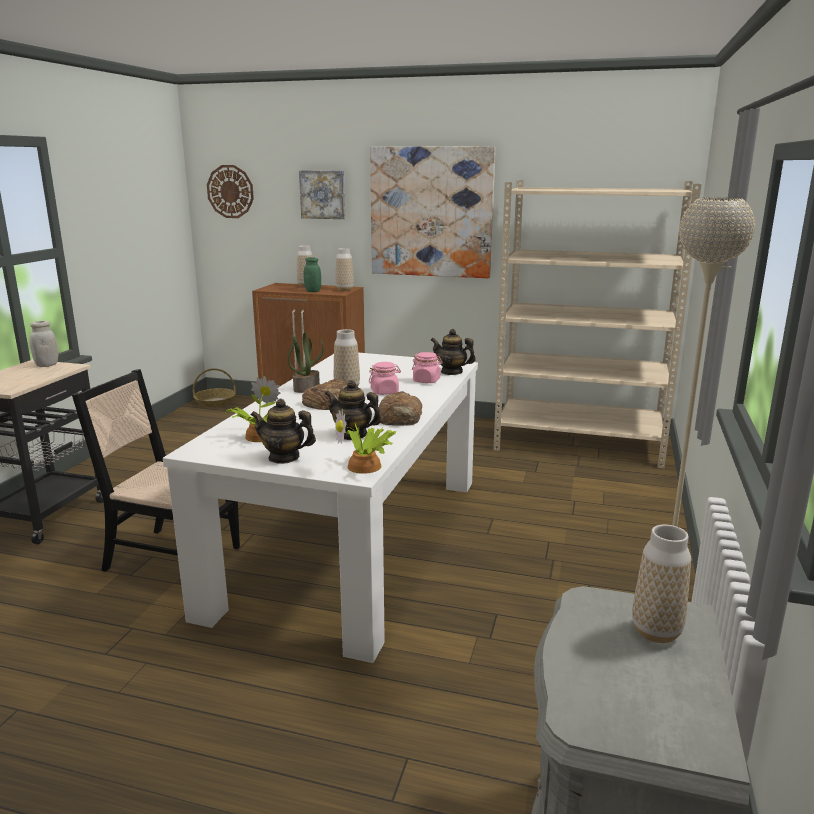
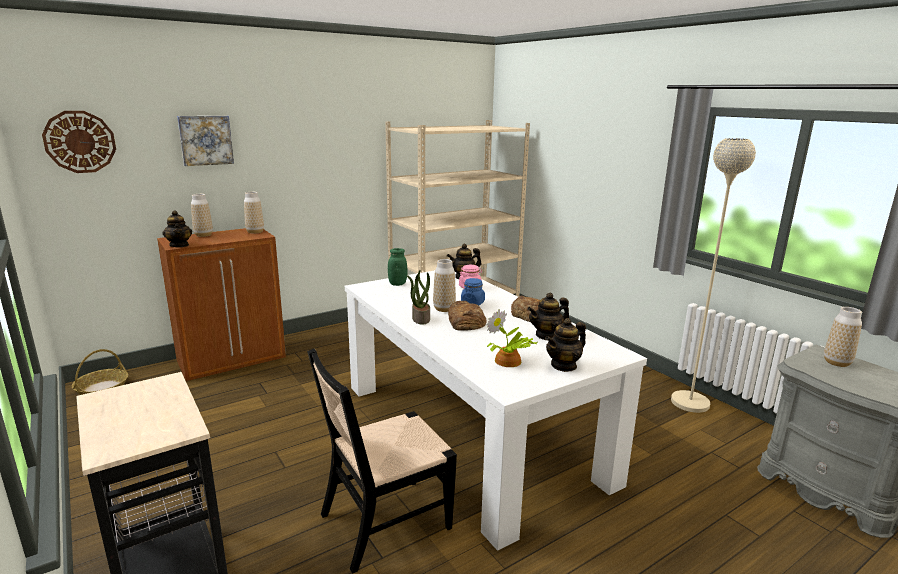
camera: 50 degrees left, 0 degrees up
(47, 365) = (128, 392): white jar -> none
(269, 289) = (179, 245): none -> teapot
(313, 291) = (231, 238): green jar -> green jar (397, 284)
(366, 466) = (611, 349): potted plant -> none
(384, 392) = (472, 303): pink jar -> blue jar
(431, 212) = (316, 151): picture -> none

